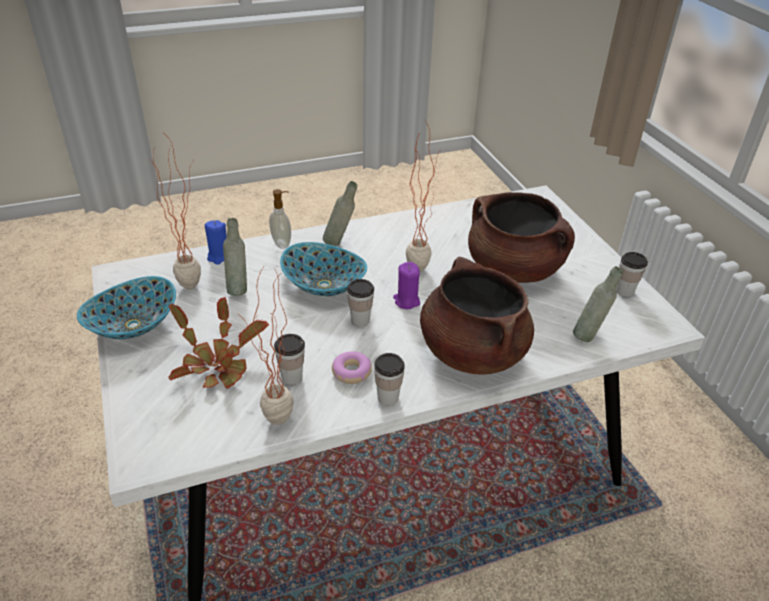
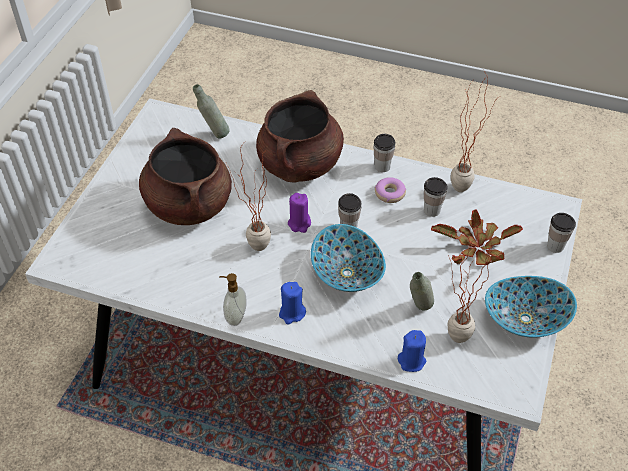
camera: 140 degrees left, 10 degrees up
(282, 243) = (342, 344): soap dispenser -> soap dispenser (235, 316)
(340, 243) = (292, 313): grey bottle -> blue candle
(624, 291) = (143, 146): cup -> cup (555, 246)

